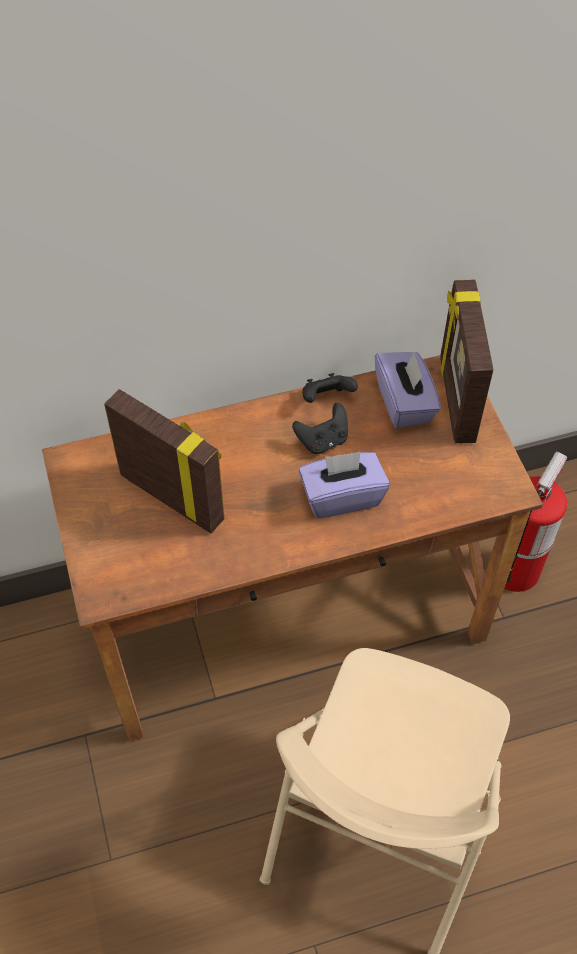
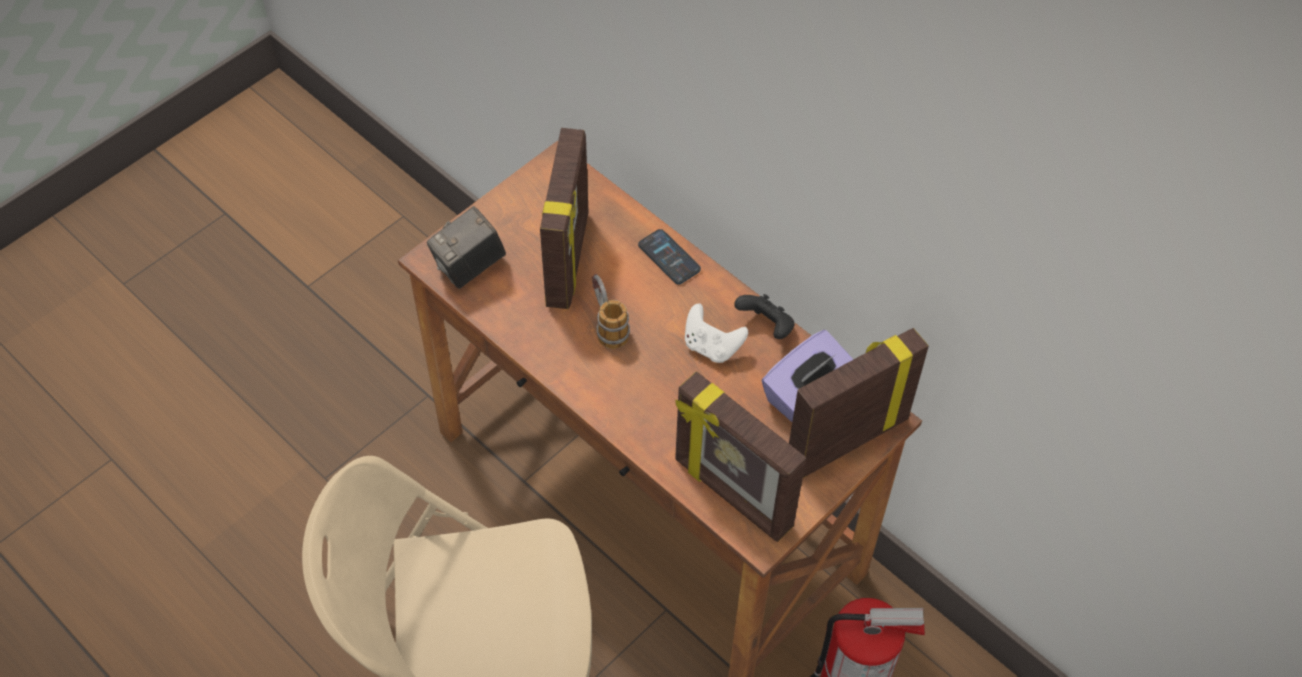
camera: 60 degrees right, 0 degrees up
(129, 572) = (469, 267): none -> camera
(219, 428) = (669, 257): none -> phone
(256, 499) = (607, 325): none -> mug
(323, 440) = (711, 346): black game controller -> white game controller
(341, 496) = (655, 391): purple tissue box -> none
(464, 491) = (731, 495): none -> picture frame

